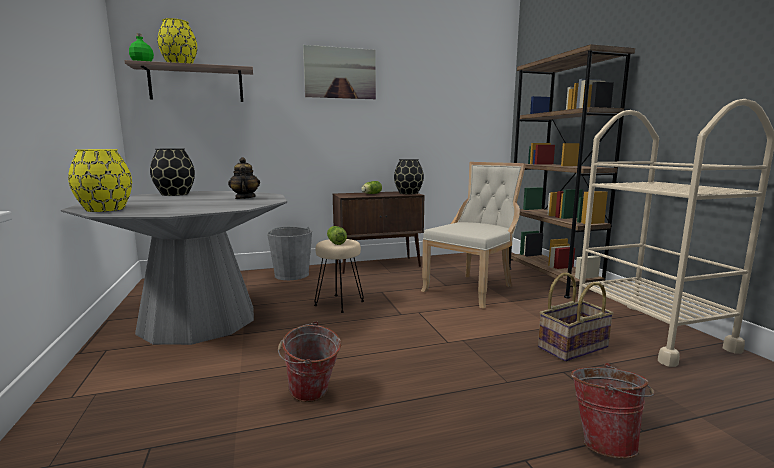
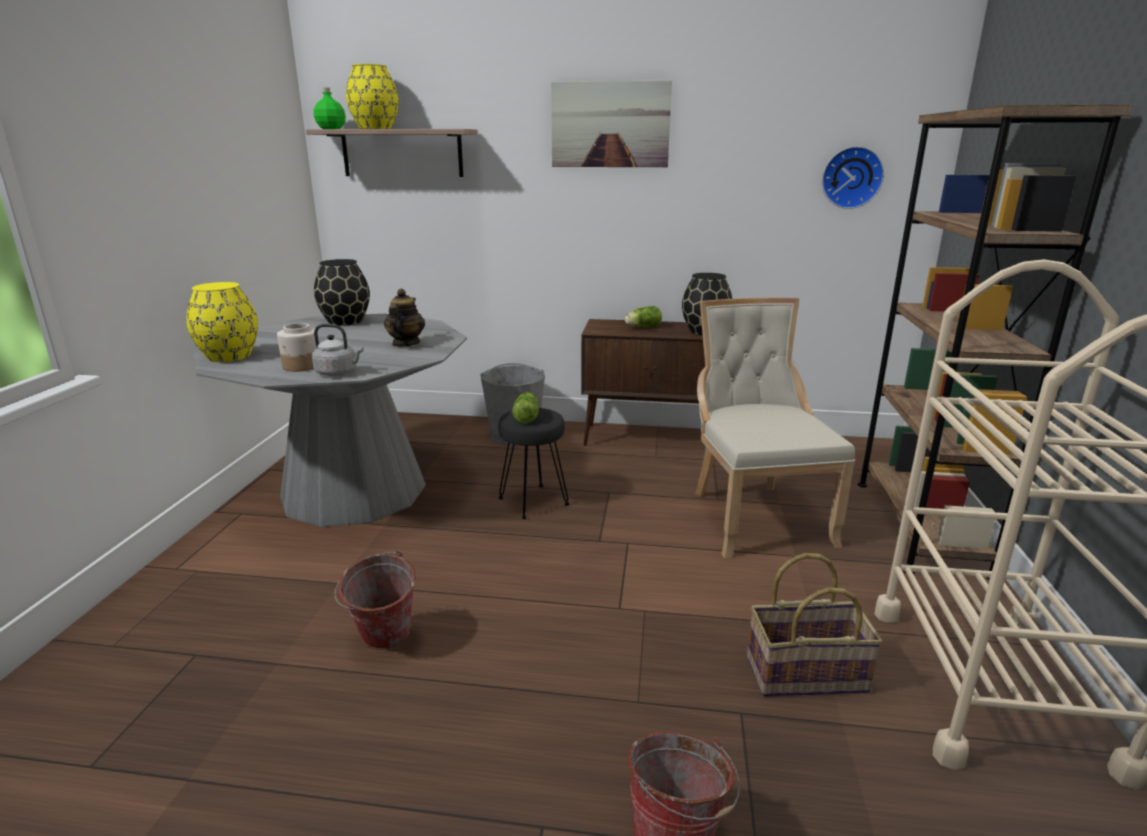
camera: 25 degrees right, 10 degrees up
(183, 208) = (302, 366): none -> jar
(220, 208) = (338, 373): none -> grey kettle
(339, 304) = (533, 502): beige stool -> black stool
(469, 107) = (851, 177): none -> wall clock
(472, 289) = (754, 516): beige chair -> beige chair turned 75 degrees counterclockwise

